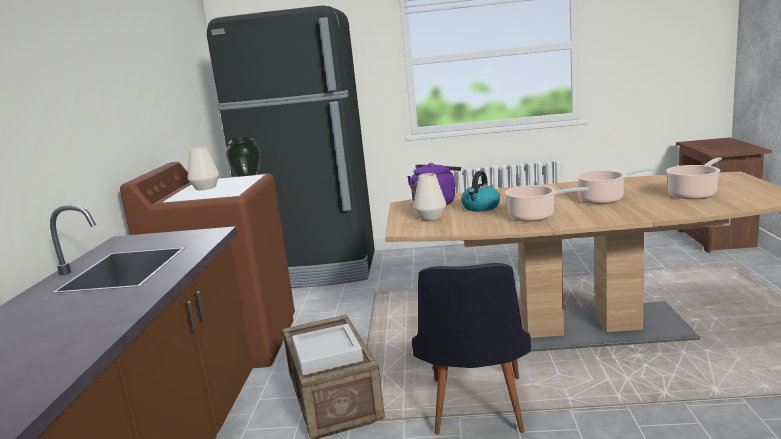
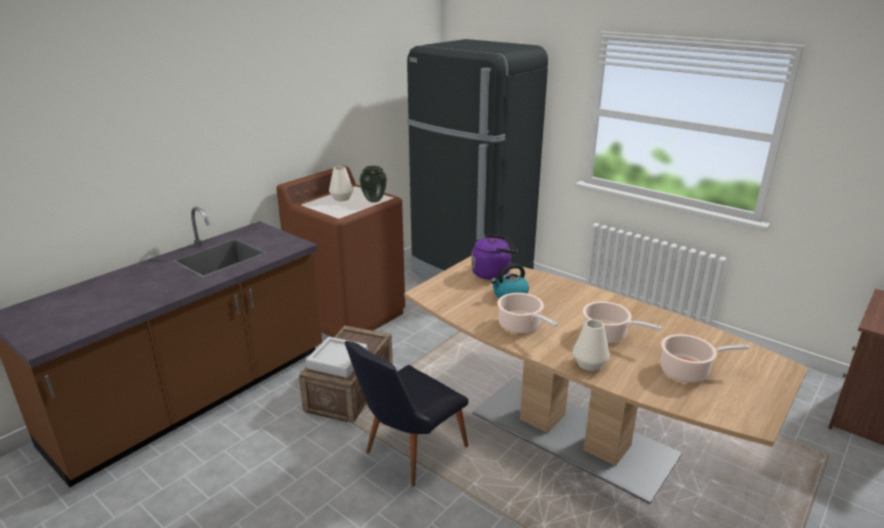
camera: 35 degrees right, 10 degrees up
(430, 217) = (461, 287): white vase -> white vase (589, 364)

